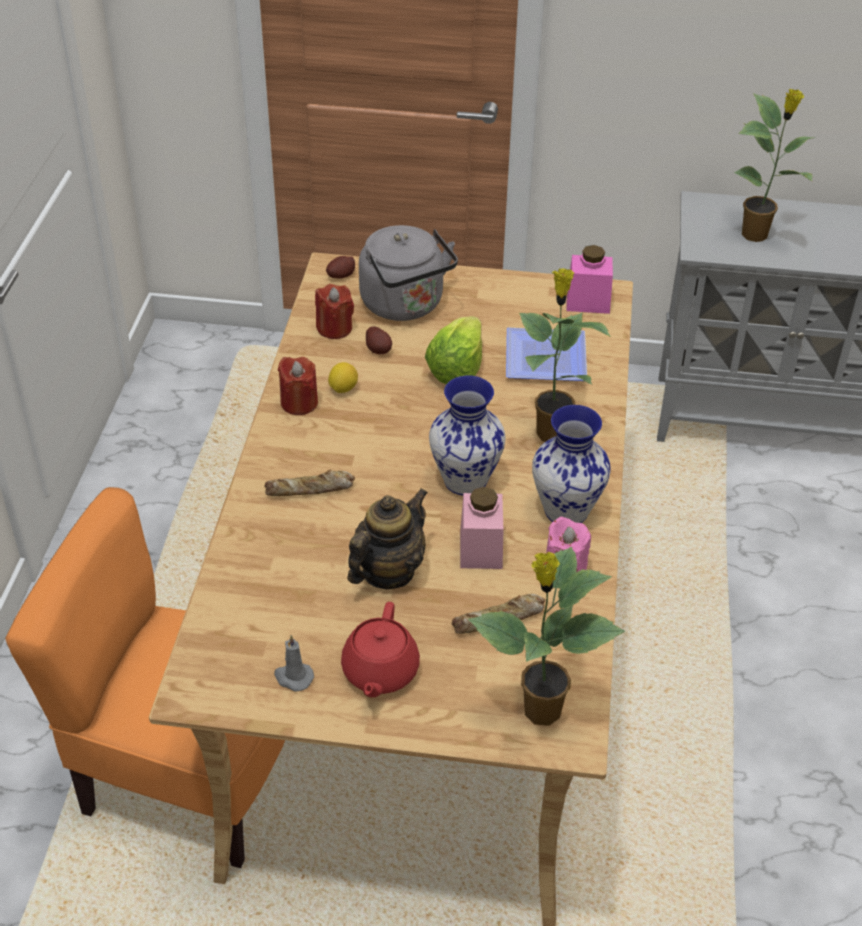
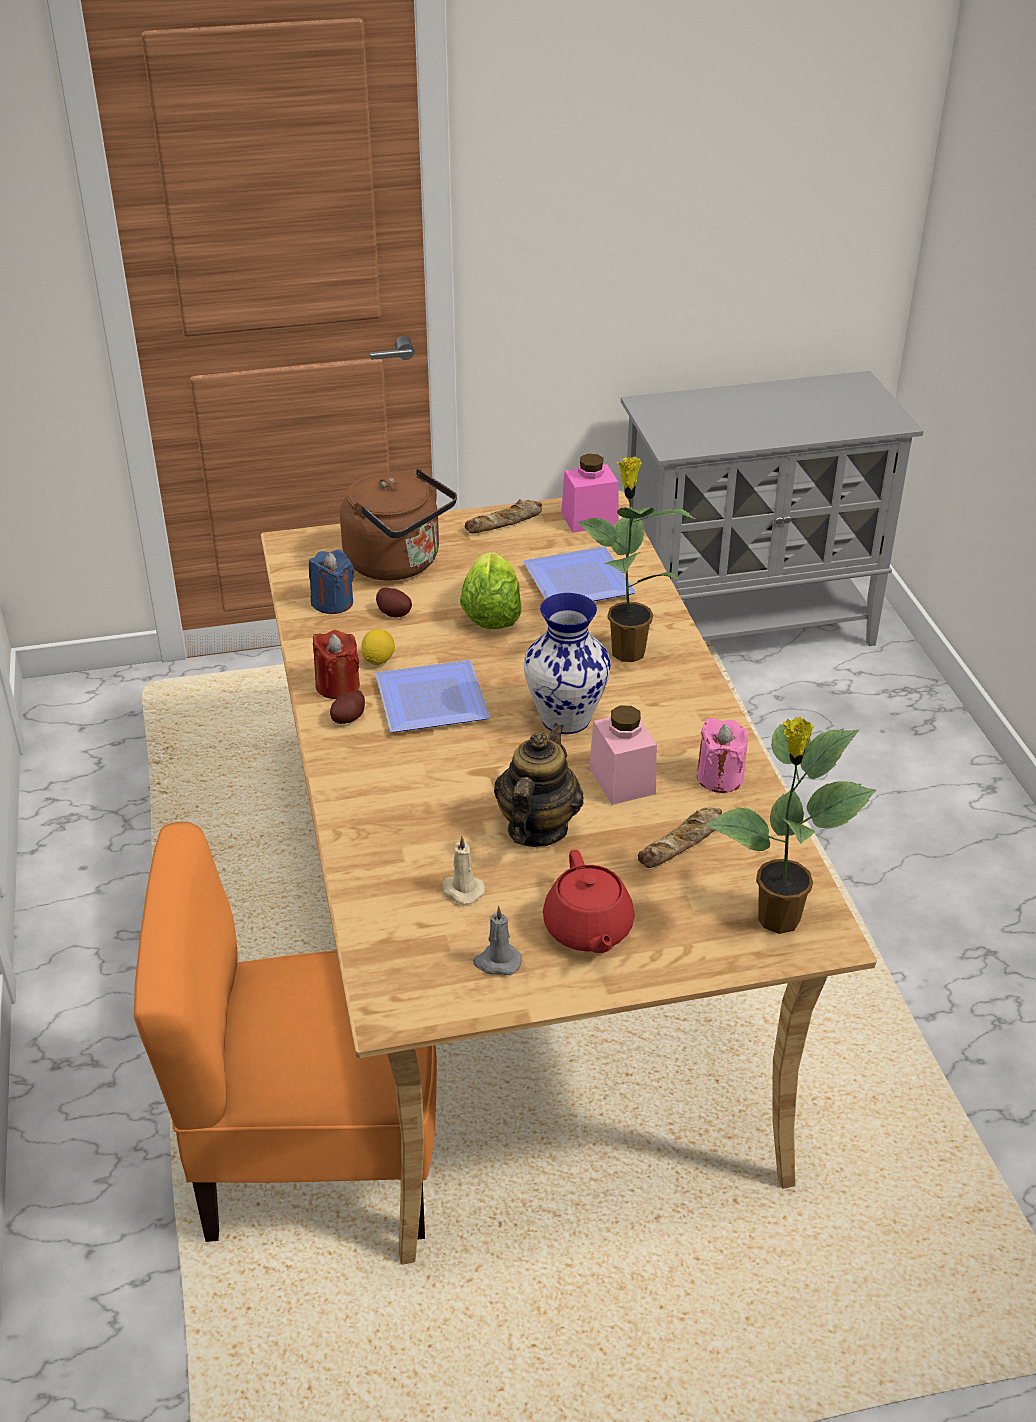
camera: 20 degrees left, 5 degrees down
(299, 607) = (461, 890): none -> beige candle
(310, 489) = (402, 769): bread -> bread (505, 523)
(334, 328) = (333, 603): red candle -> blue candle
(341, 276) = (308, 549): potato -> potato (348, 718)
(363, 433) = (427, 699): none -> plate
(405, 305) = (398, 563): grey kettle -> brown kettle
(564, 510) = (686, 722): vase -> none
(756, 235) = (720, 423): potted plant -> none

